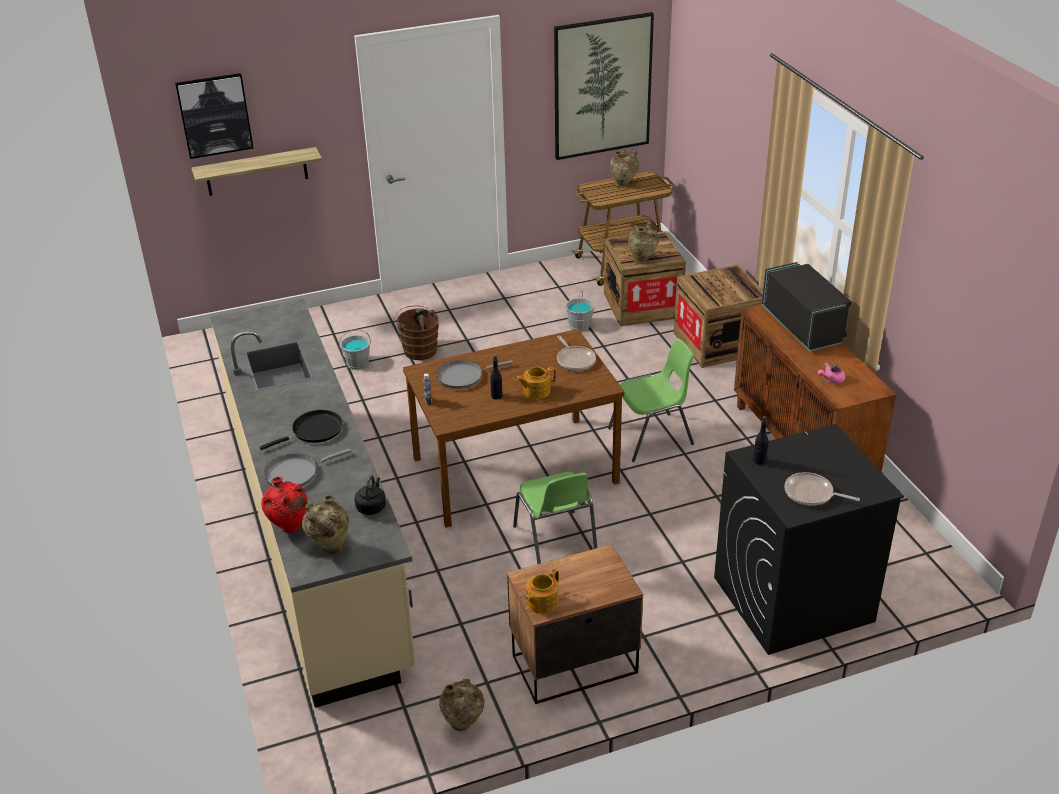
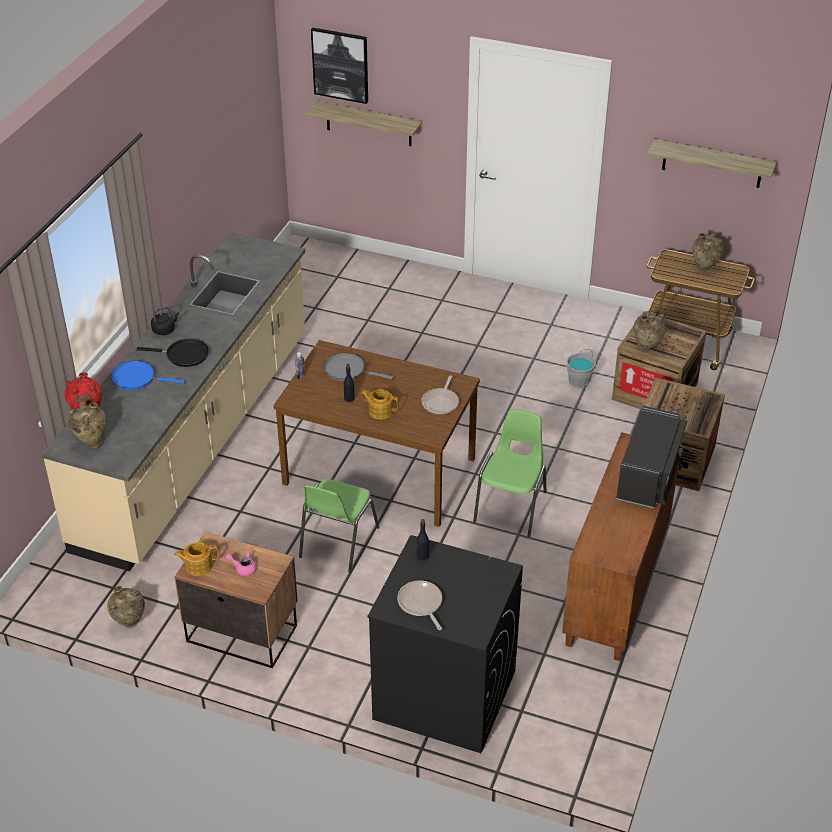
camera: 40 degrees right, 5 degrees up
(295, 473) = (137, 378): grey frying pan -> blue frying pan
(357, 363) = (376, 322): grey bucket -> none
(371, 506) = (149, 429): black kettle -> black kettle (165, 330)
(418, 349) = (432, 334): brown bucket -> none
(602, 86) = (712, 164): picture -> shelf
(652, 437) = (512, 506): green chair -> green chair turned 90 degrees counterclockwise
(831, 379) = (601, 532): pink teapot -> pink teapot (243, 568)

